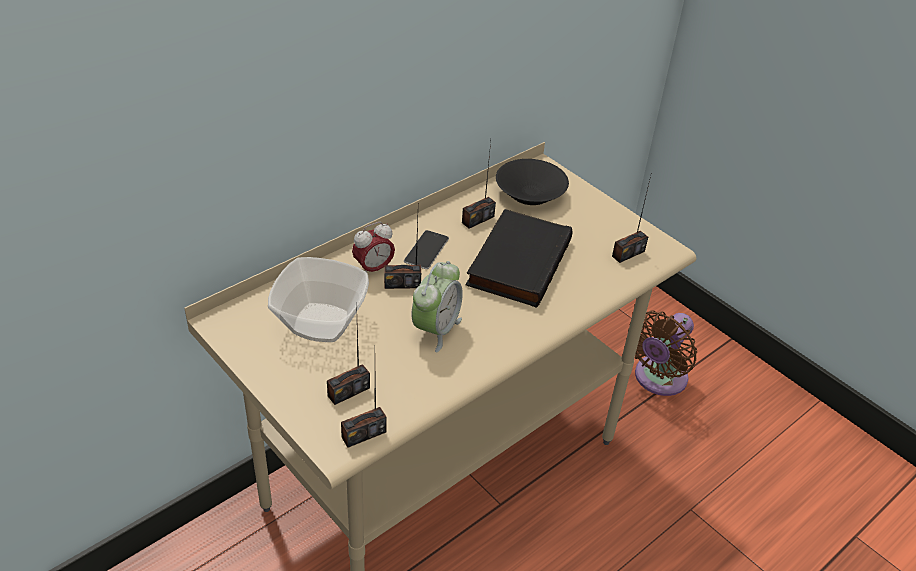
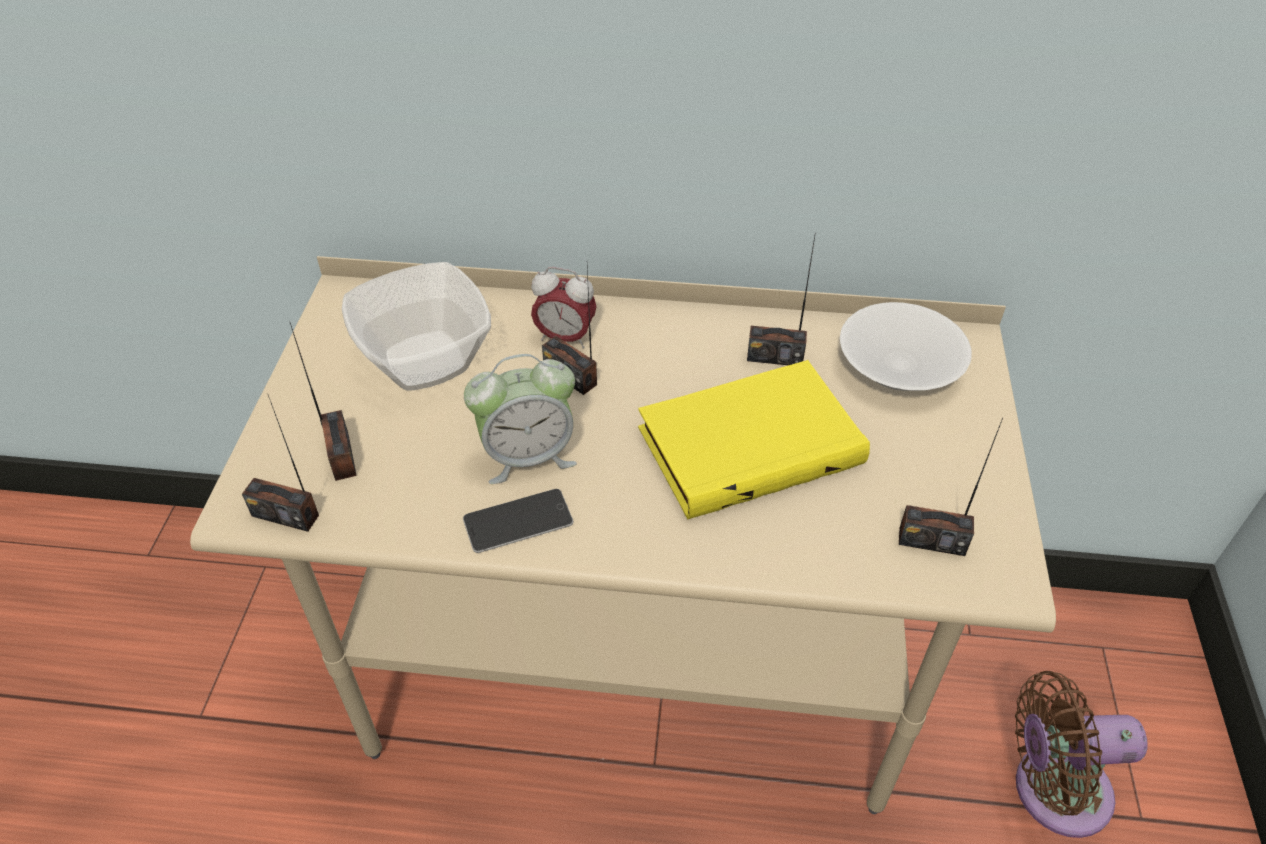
camera: 50 degrees right, 5 degrees up
(348, 391) = (341, 456): radio -> radio turned 120 degrees counterclockwise
(426, 250) = (656, 354): phone -> phone (518, 521)
(517, 261) = (749, 442): black book -> yellow book
(531, 192) = (901, 366): black bowl -> white bowl

